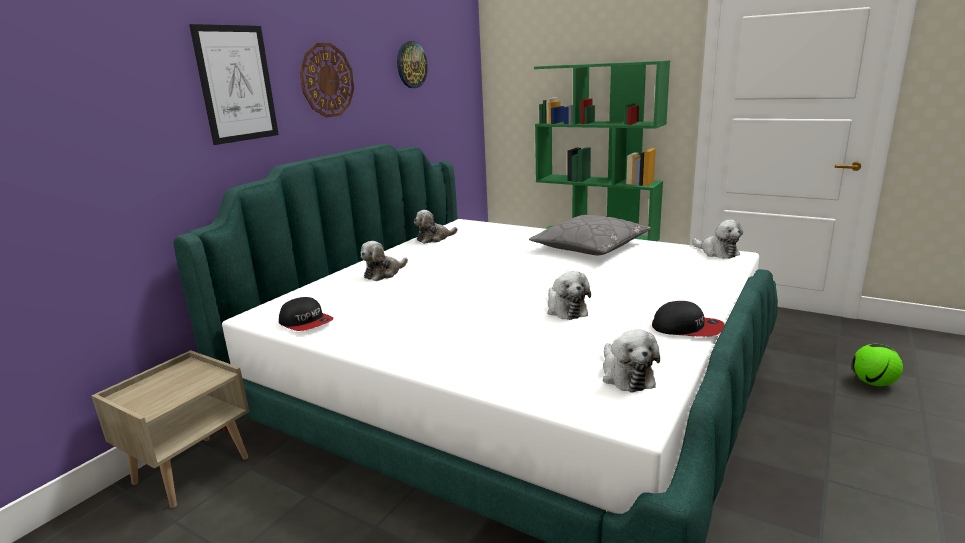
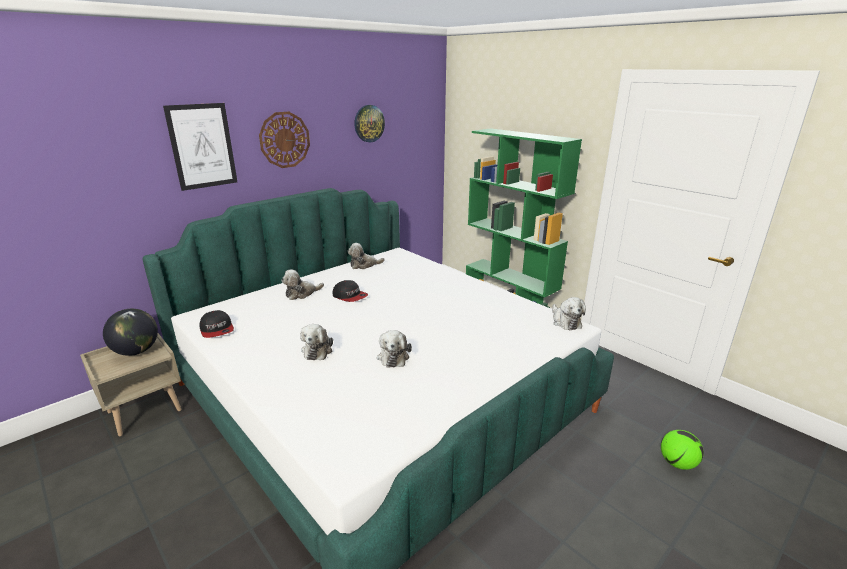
camera: 15 degrees right, 5 degrees up
(179, 378) = (136, 351): none -> globe
(590, 247) = (469, 295): grey pillow -> none
(626, 375) = (378, 431): plush toy -> plush toy (318, 350)
(687, 328) = (465, 396): cap -> cap (350, 296)

